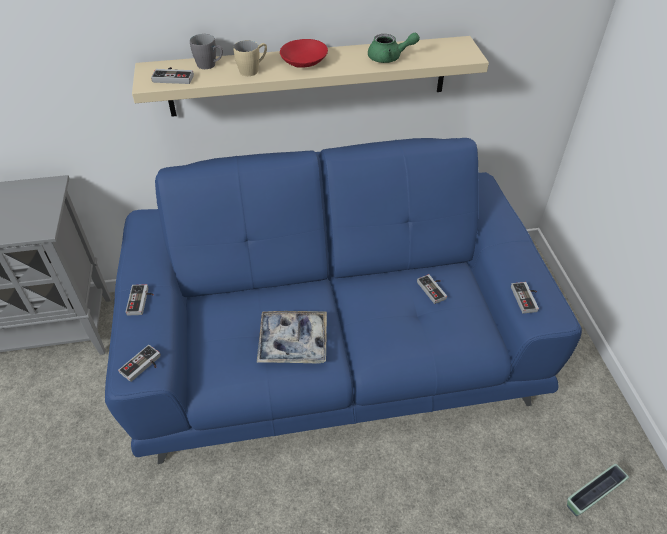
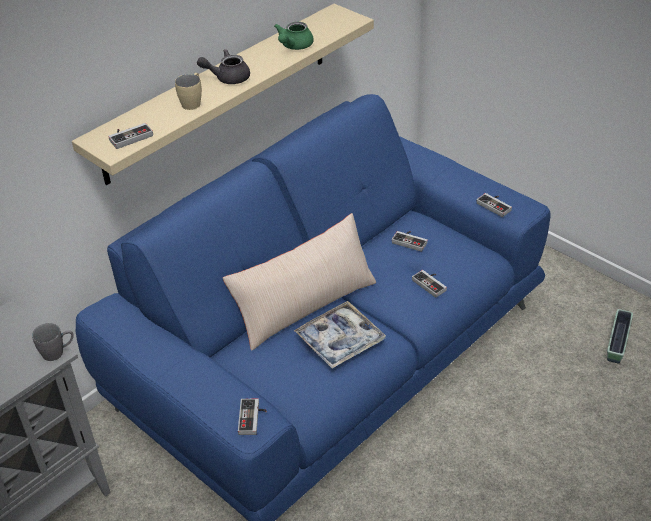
camera: 35 degrees left, 5 degrees down
(141, 301) = (188, 375): game controller -> game controller (431, 284)
(210, 65) = (149, 114): grey mug -> grey mug (58, 352)
(297, 296) = (304, 305): none -> beige pillow
(303, 62) = (227, 78): red bowl -> grey teapot
(389, 58) = (294, 46): green teapot -> green teapot turned 150 degrees clockwise

